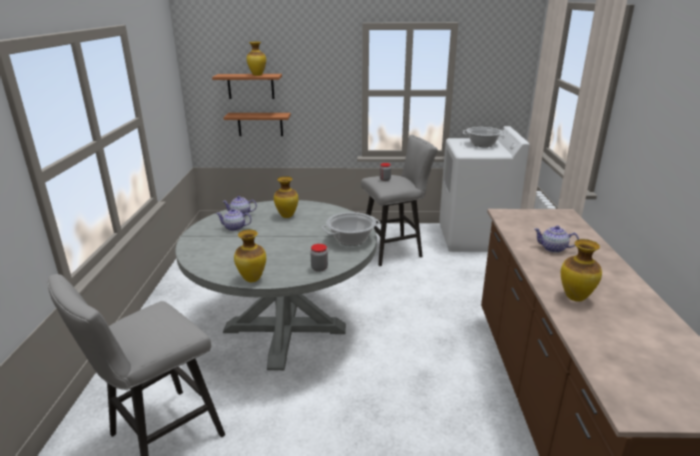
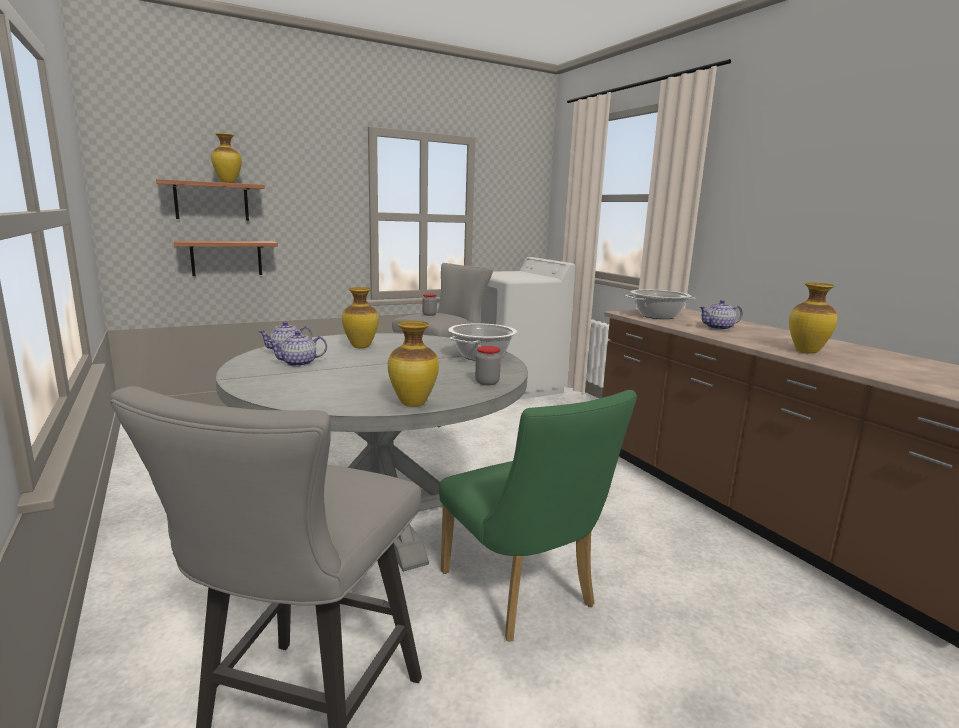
camera: 30 degrees left, 10 degrees down
(318, 409) = (523, 595): none -> green chair
(482, 144) = (517, 274): cooking pot -> cooking pot (657, 316)

